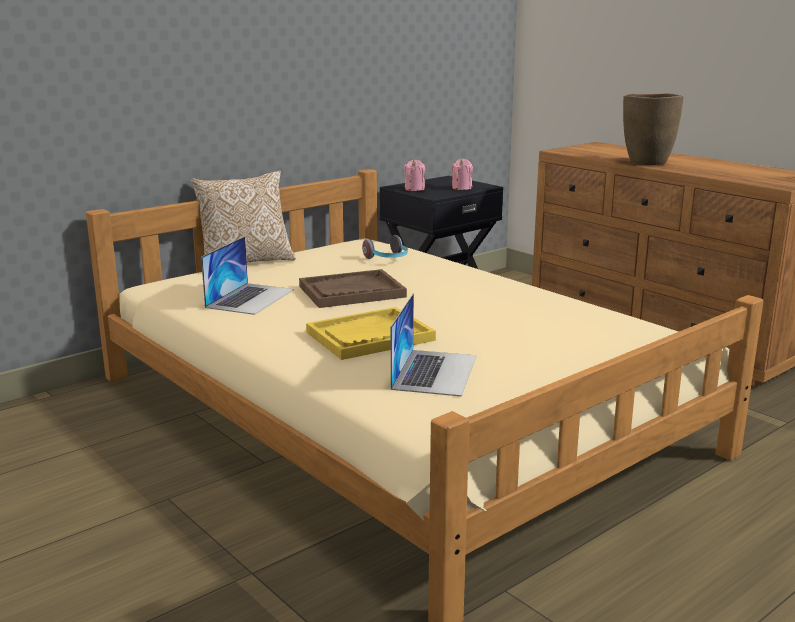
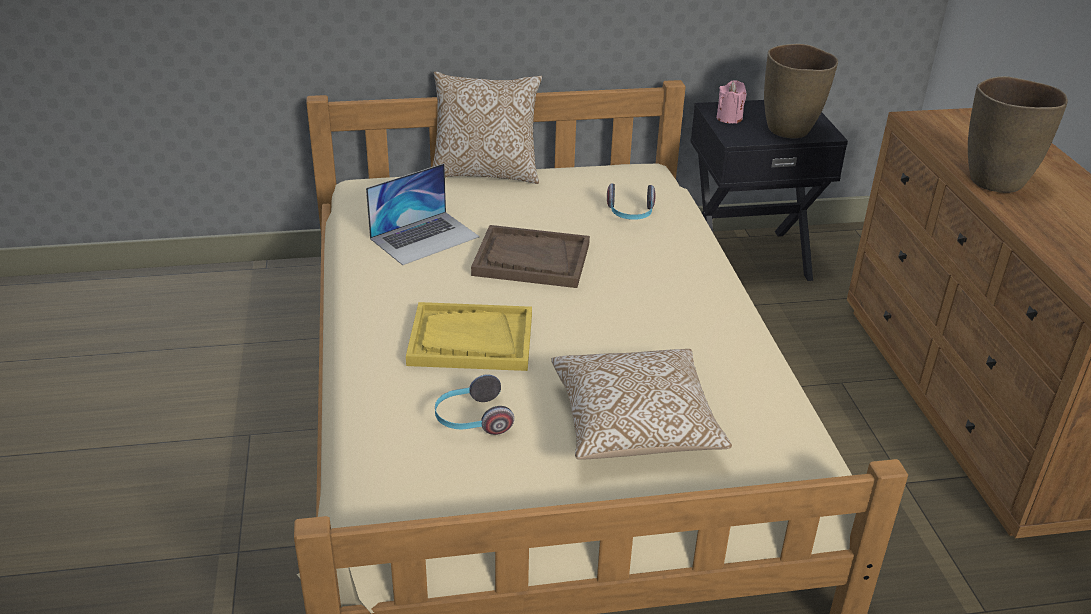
camera: 30 degrees right, 15 degrees up
(435, 372) = (471, 420): laptop -> headphones
(461, 188) = (790, 130): pink candle -> brown vase
(548, 345) = (635, 425): none -> pillow

